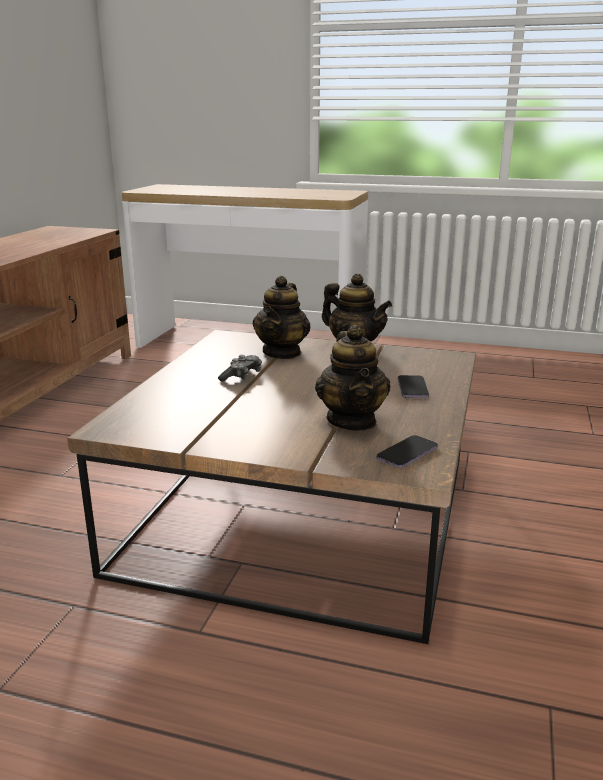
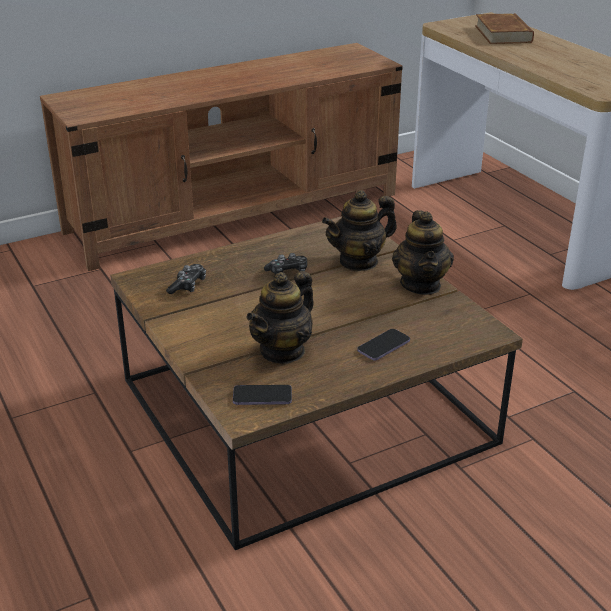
camera: 45 degrees right, 10 degrees up
(172, 414) = (188, 285): none -> game controller
(196, 189) = (503, 34): none -> brown book

